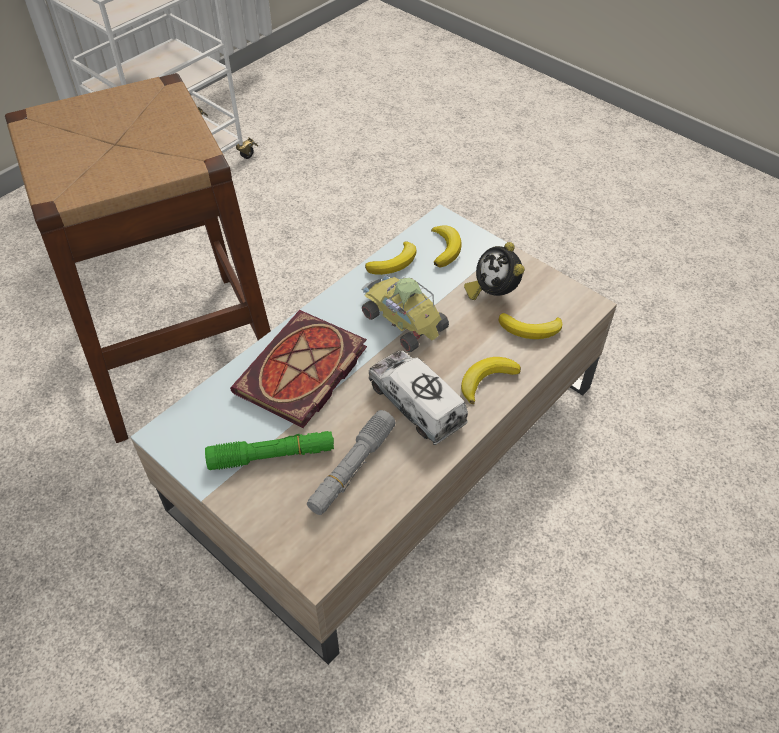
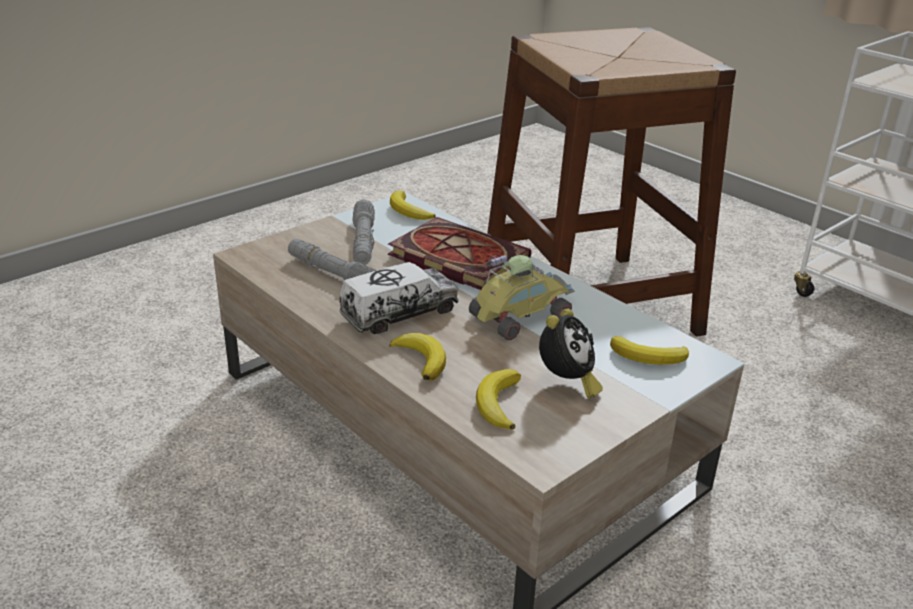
camera: 95 degrees right, 20 degrees down
(272, 456) = (363, 241): green flashlight -> grey flashlight
(394, 262) = (619, 319): banana -> banana (408, 211)
(493, 292) = (566, 383): alarm clock -> alarm clock turned 135 degrees clockwise

